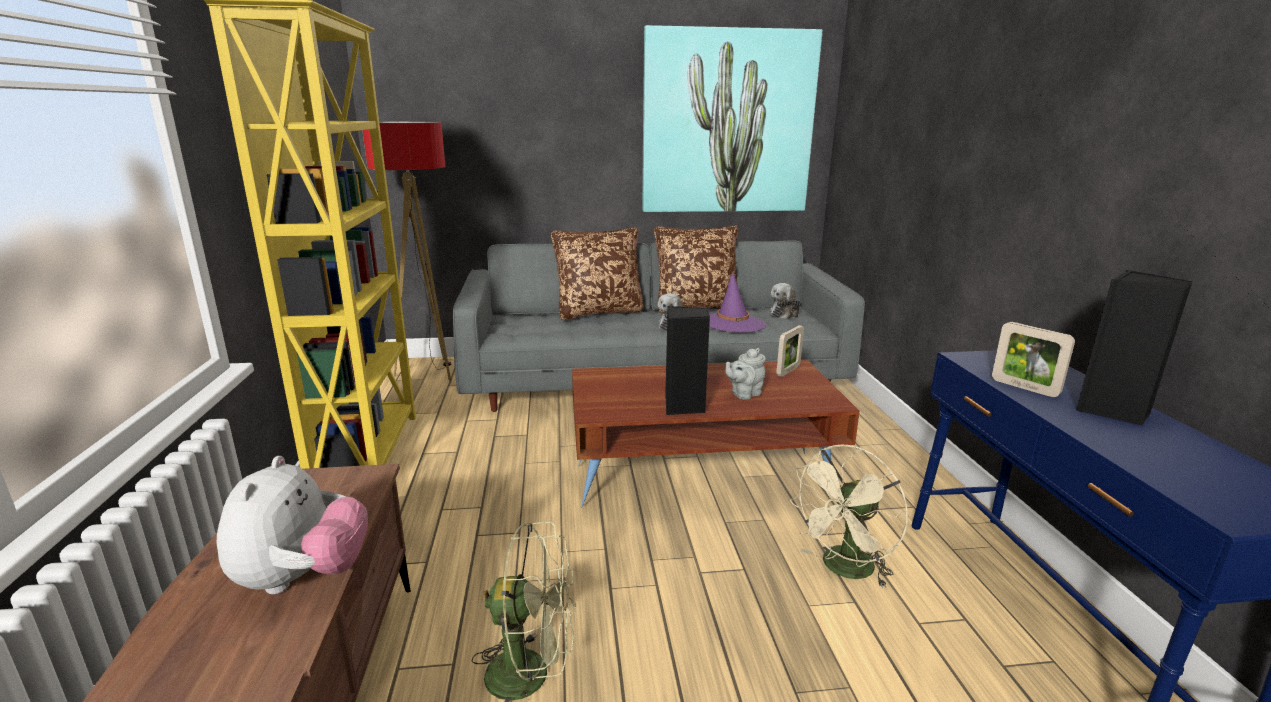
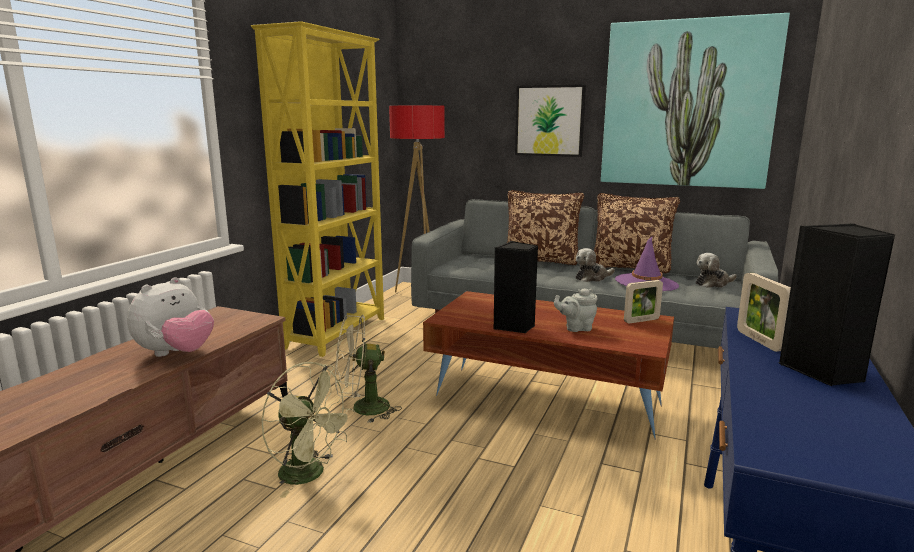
camera: 30 degrees right, 5 degrees down
(576, 141) = (549, 120): none -> picture
(843, 570) = (599, 493): beige fan -> beige fan (362, 409)

